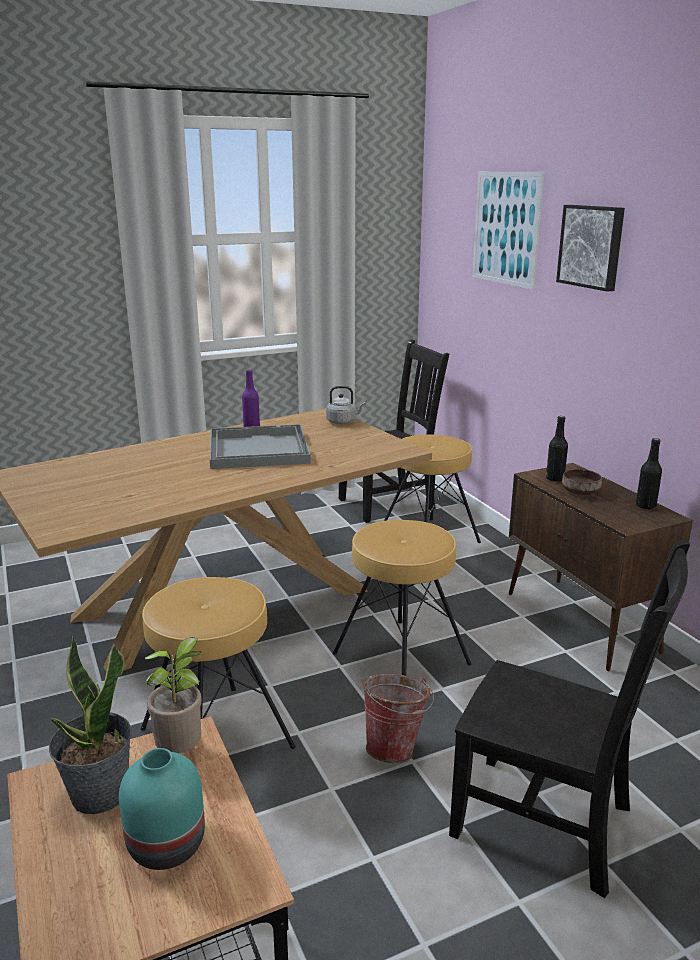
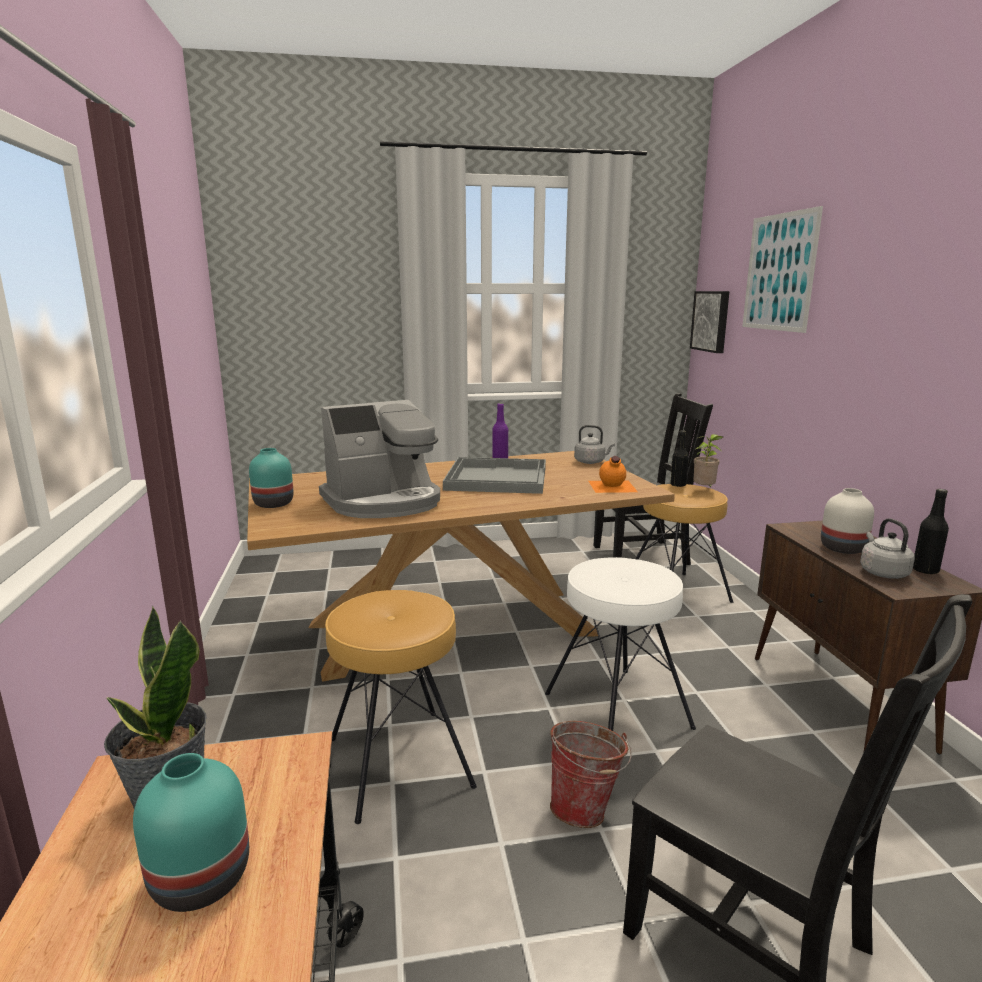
camera: 15 degrees right, 5 degrees down
(39, 501) = (274, 503): none -> turquoise vase
(156, 488) = (384, 502): none -> coffee machine
(182, 752) = (280, 766): potted plant -> potted plant (704, 490)
(372, 449) = (611, 486): none -> orange bottle
(400, 659) = (616, 711): brown stool -> white stool
(555, 479) = (814, 533): black bottle -> black bottle (678, 485)
(580, 492) = (842, 548): brown bowl -> white vase
(592, 246) = (873, 278): picture -> picture (711, 321)
(614, 511) = (882, 572): none -> grey kettle

